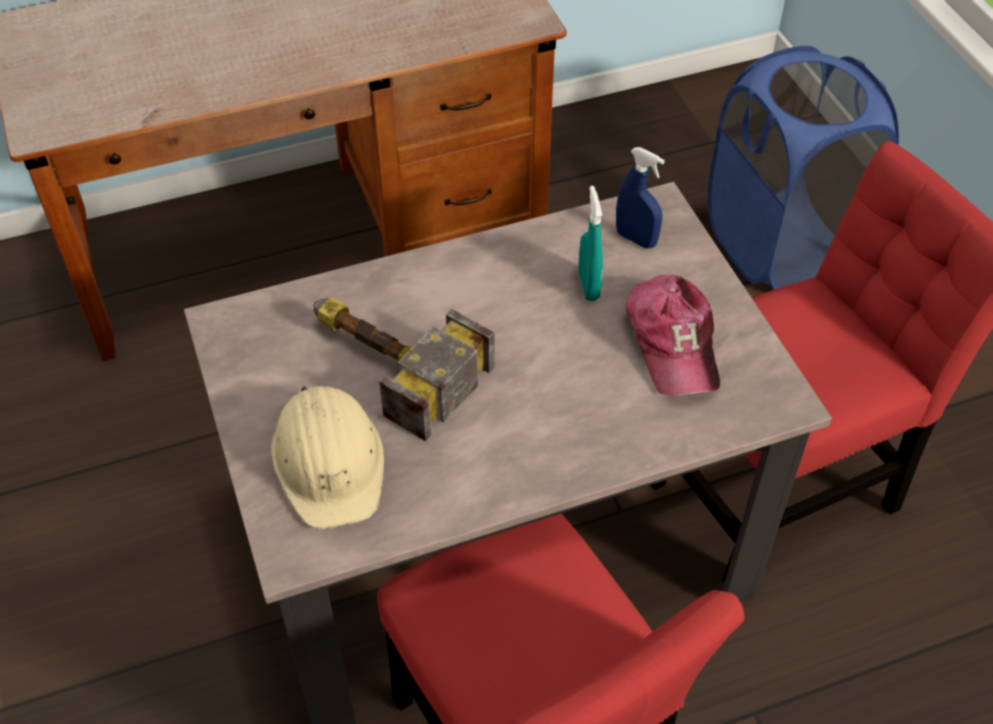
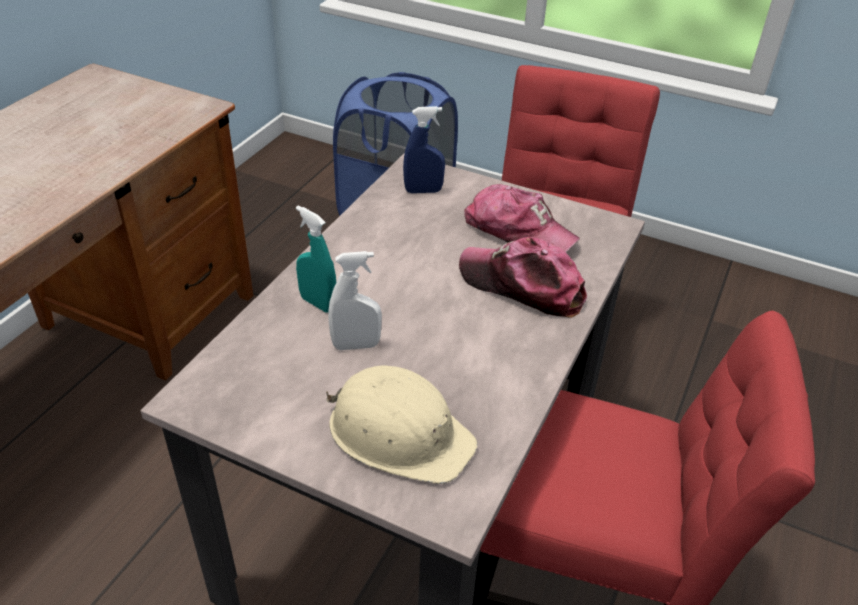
camera: 45 degrees left, 10 degrees down
(387, 361) = (356, 345): hammer -> white spray bottle
(588, 286) = (429, 229): turquoise spray bottle -> turquoise spray bottle (318, 303)
(599, 403) = (522, 286): none -> cap

